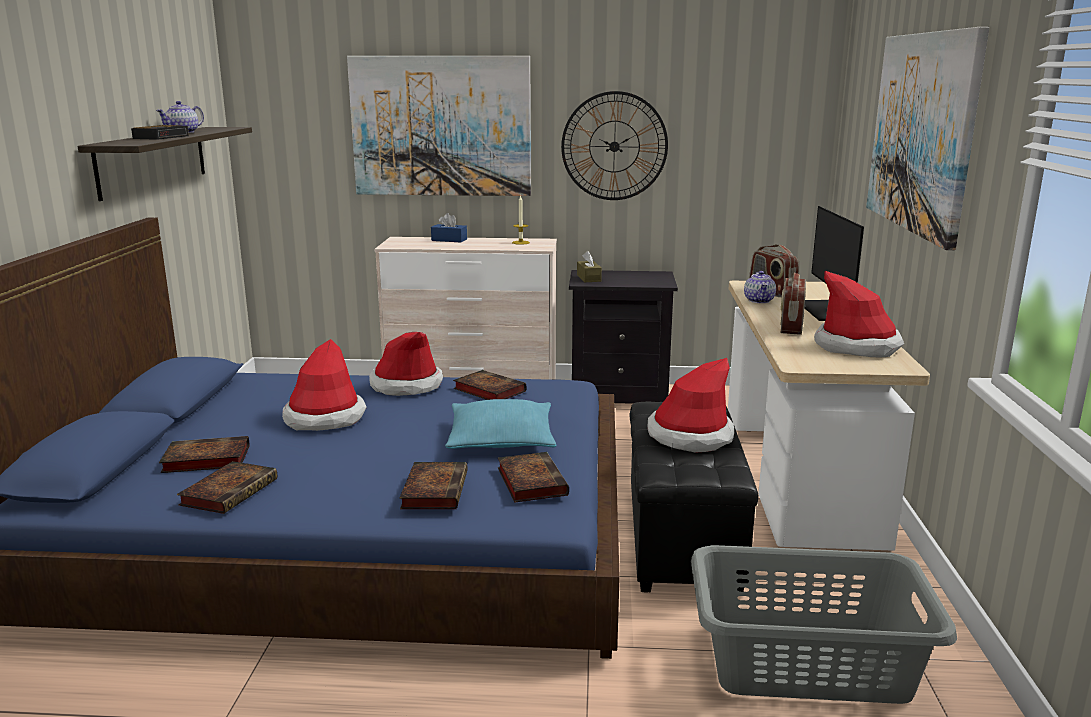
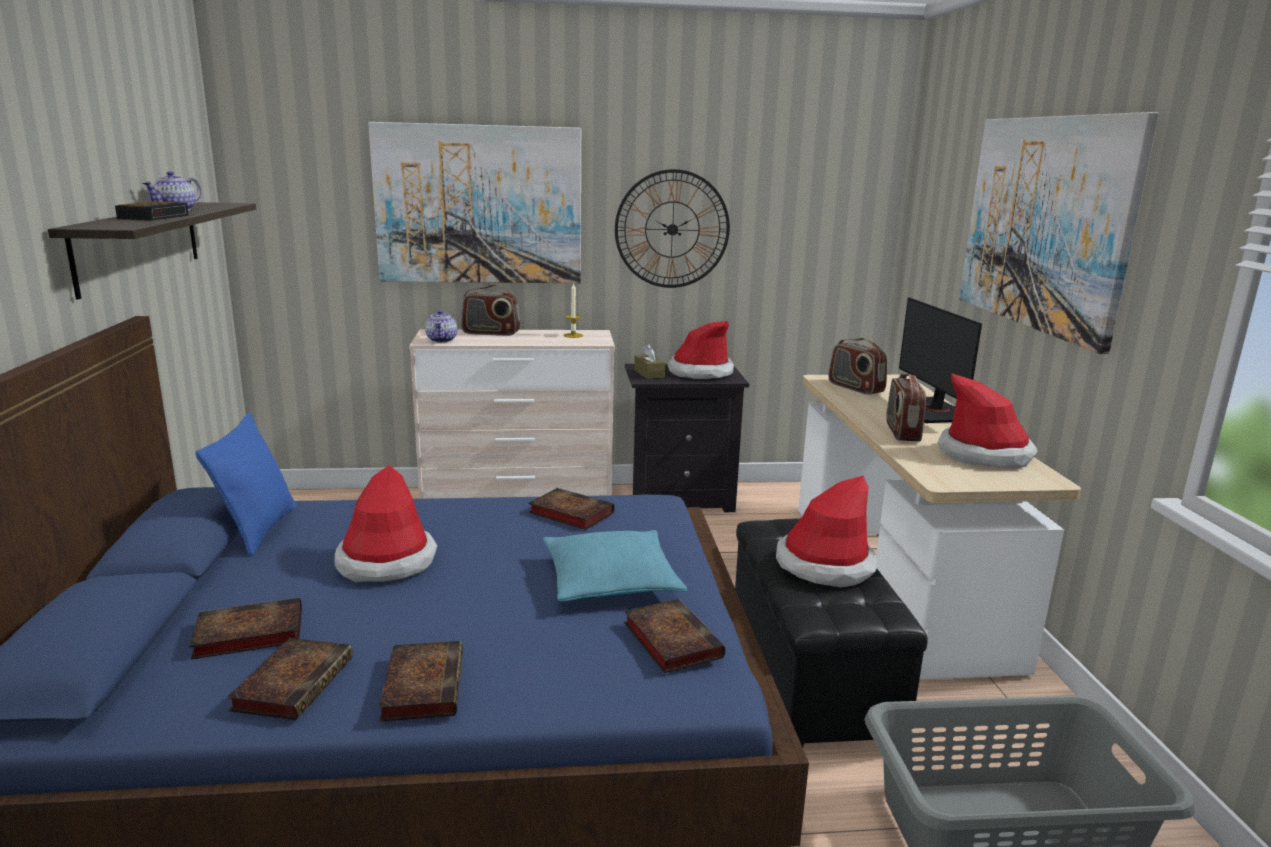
camera: 10 degrees left, 0 degrees up
(233, 392) = (258, 530): none -> blue pillow
(406, 385) = (471, 511): hat -> hat (700, 372)
(434, 490) = (560, 661): book -> book (422, 684)
(449, 240) = (490, 333): blue tissue box -> radio
(759, 301) = (849, 399): teapot -> teapot (442, 340)

